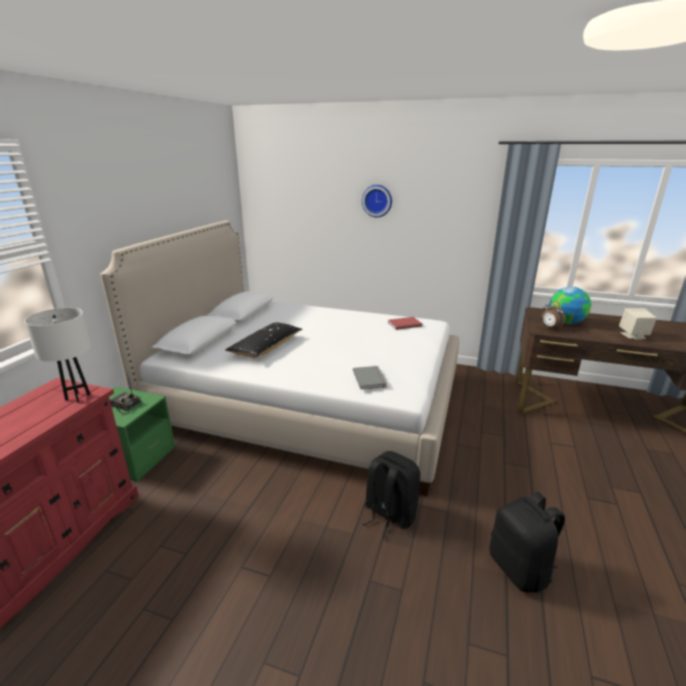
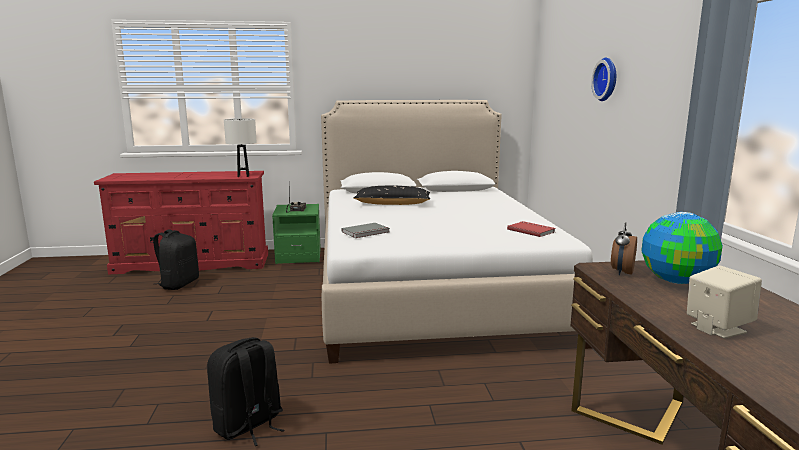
camera: 65 degrees right, 10 degrees down
(389, 514) = (291, 350): black backpack -> black backpack (178, 284)

